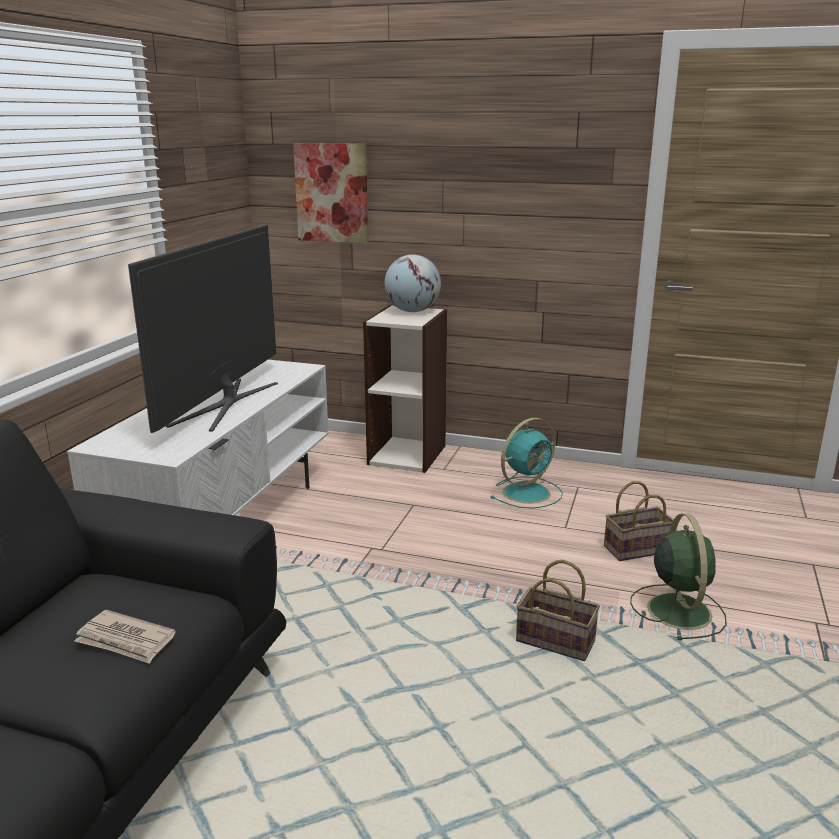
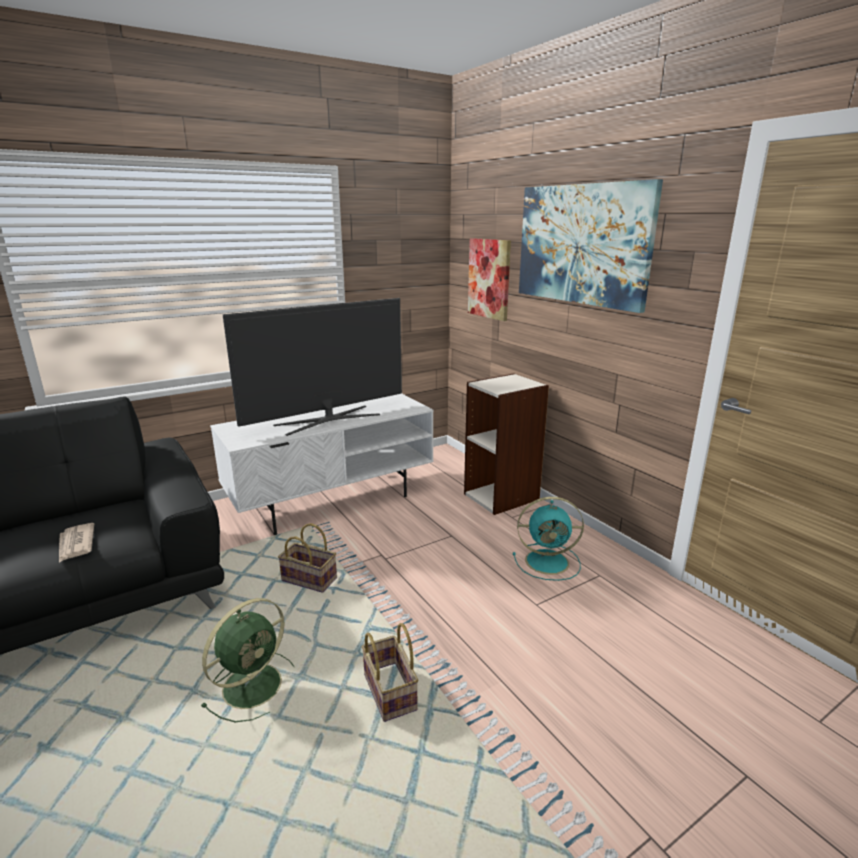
camera: 40 degrees right, 0 degrees up
(412, 311) = (518, 381): globe -> none
(478, 145) = (582, 244): none -> picture
(637, 548) = (572, 654): basket -> basket (311, 579)
(678, 609) = (524, 729): green fan -> green fan (254, 684)

